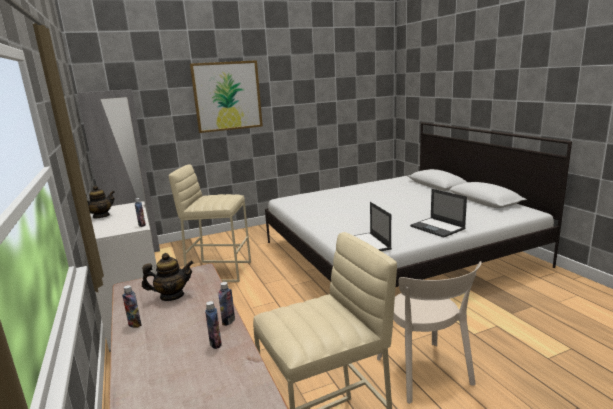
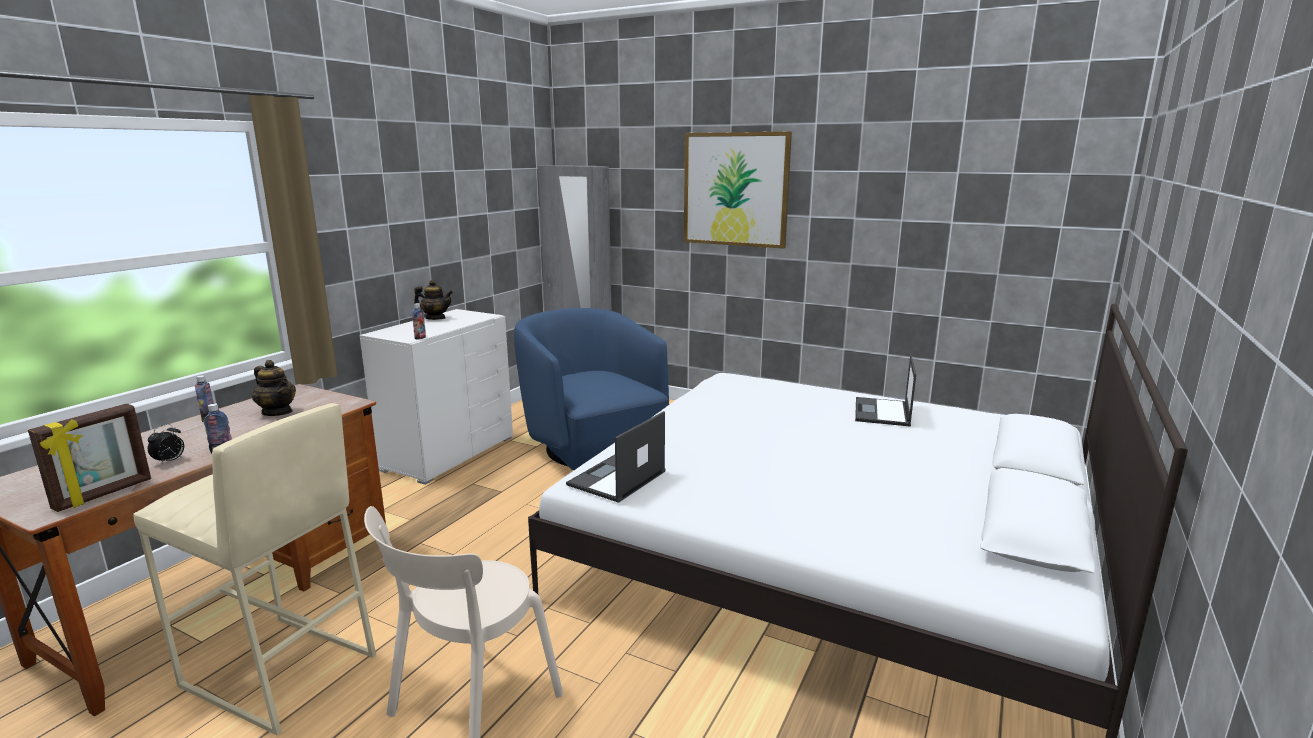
camera: 50 degrees right, 0 degrees up
(215, 344) = (170, 461): bottle -> alarm clock
(219, 271) = (593, 447): beige stool -> blue armchair
(251, 375) = (104, 494): none -> picture frame
(438, 227) = (771, 517): laptop -> laptop (882, 412)

